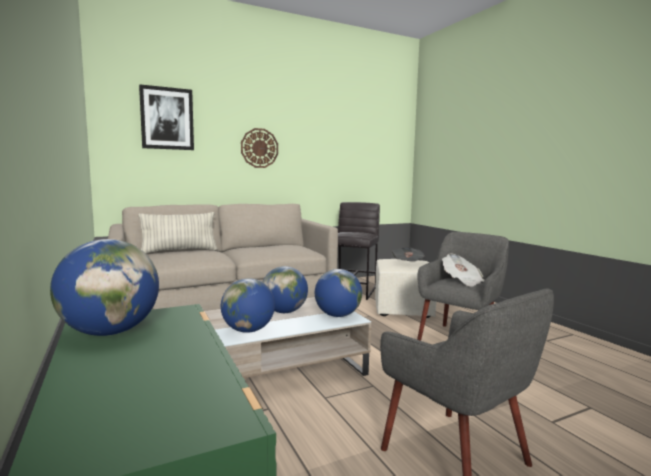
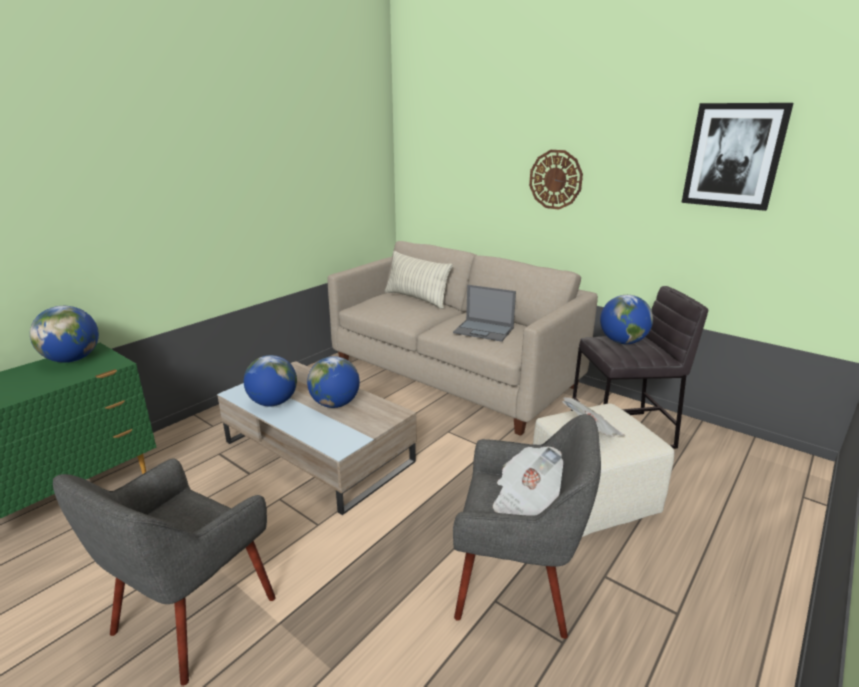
camera: 65 degrees right, 15 degrees up
(167, 118) = (454, 140): picture -> picture (733, 156)
(277, 249) = (484, 330): none -> laptop
(337, 315) = (343, 435): globe -> globe (622, 342)

